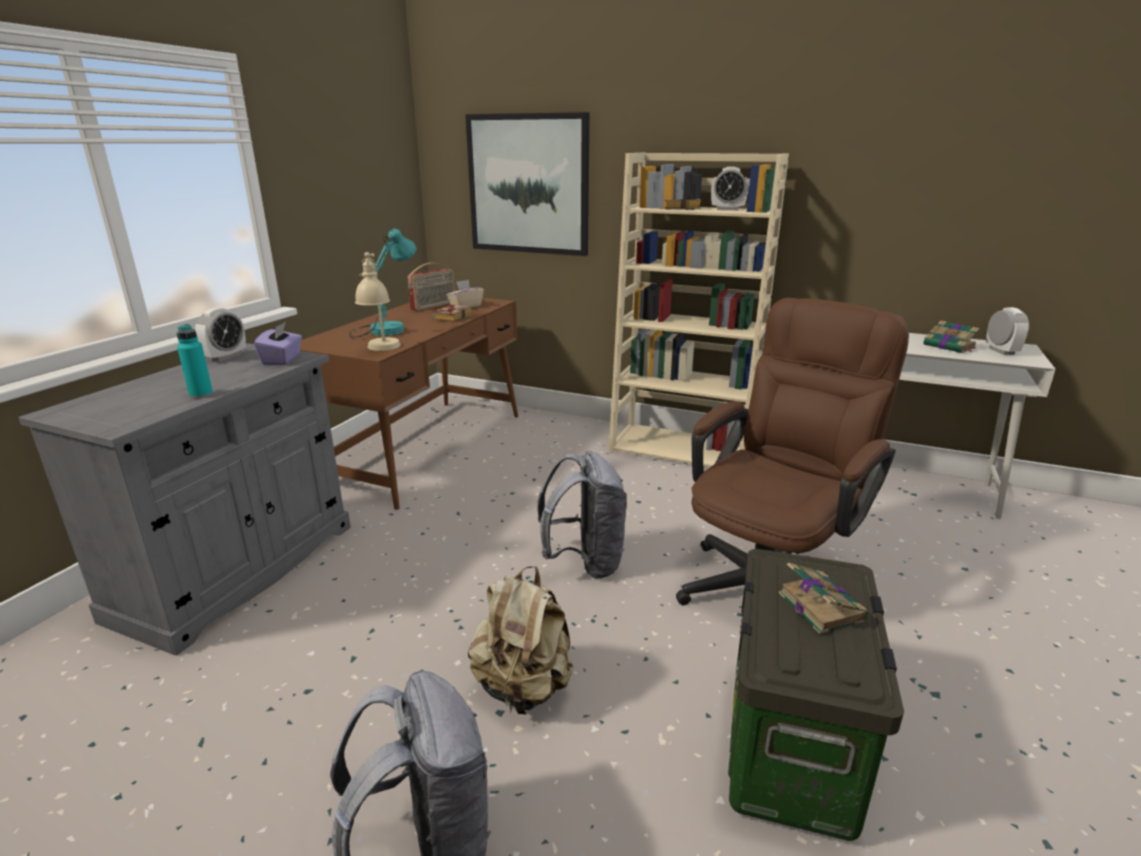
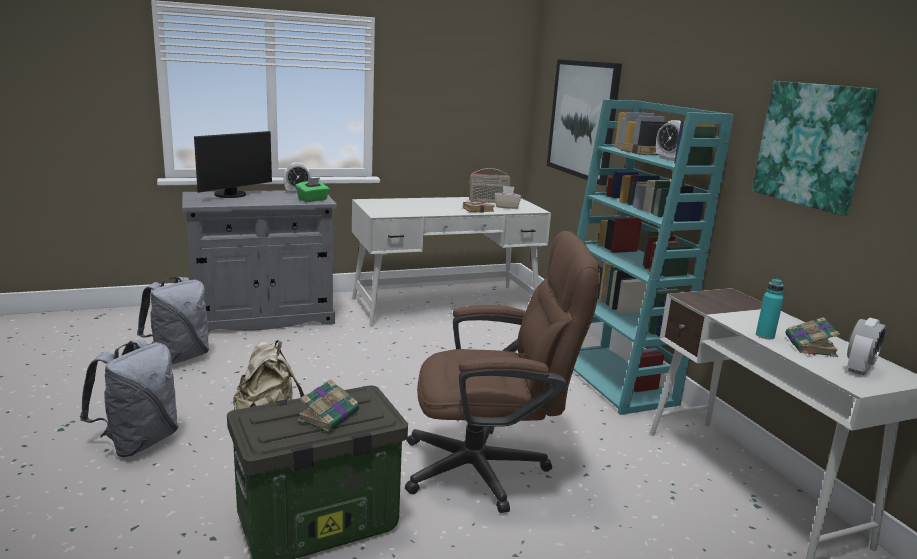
camera: 45 degrees right, 5 degrees down
(138, 392) = (232, 195): none -> monitor
(201, 395) = (246, 202): turquoise bottle -> turquoise bottle (765, 336)
(282, 360) = (313, 200): purple tissue box -> green tissue box
(382, 350) = (388, 213): beige table lamp -> none
(384, 329) = (421, 205): turquoise table lamp -> none
(426, 447) = (446, 305): brown desk -> white desk
(585, 562) = (405, 397): grey backpack -> grey backpack (179, 358)
(683, 449) = (614, 379): beige bookcase -> turquoise bookcase
(884, 173) = (812, 145): none -> picture

